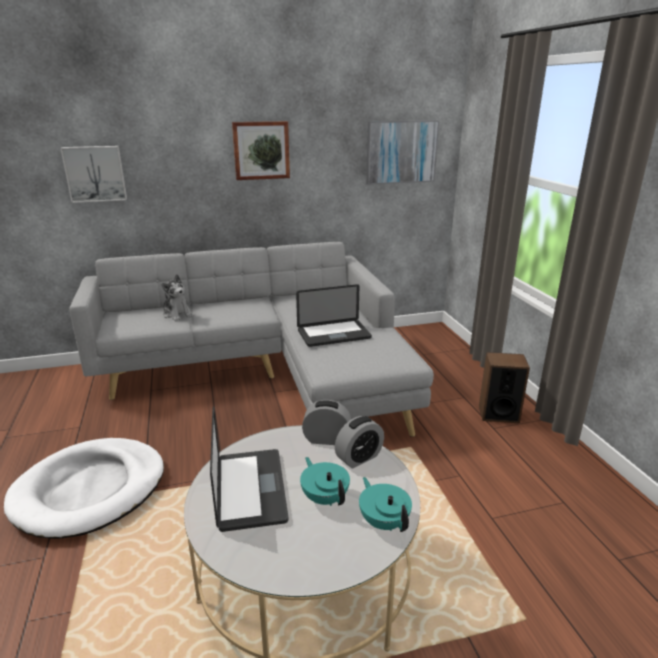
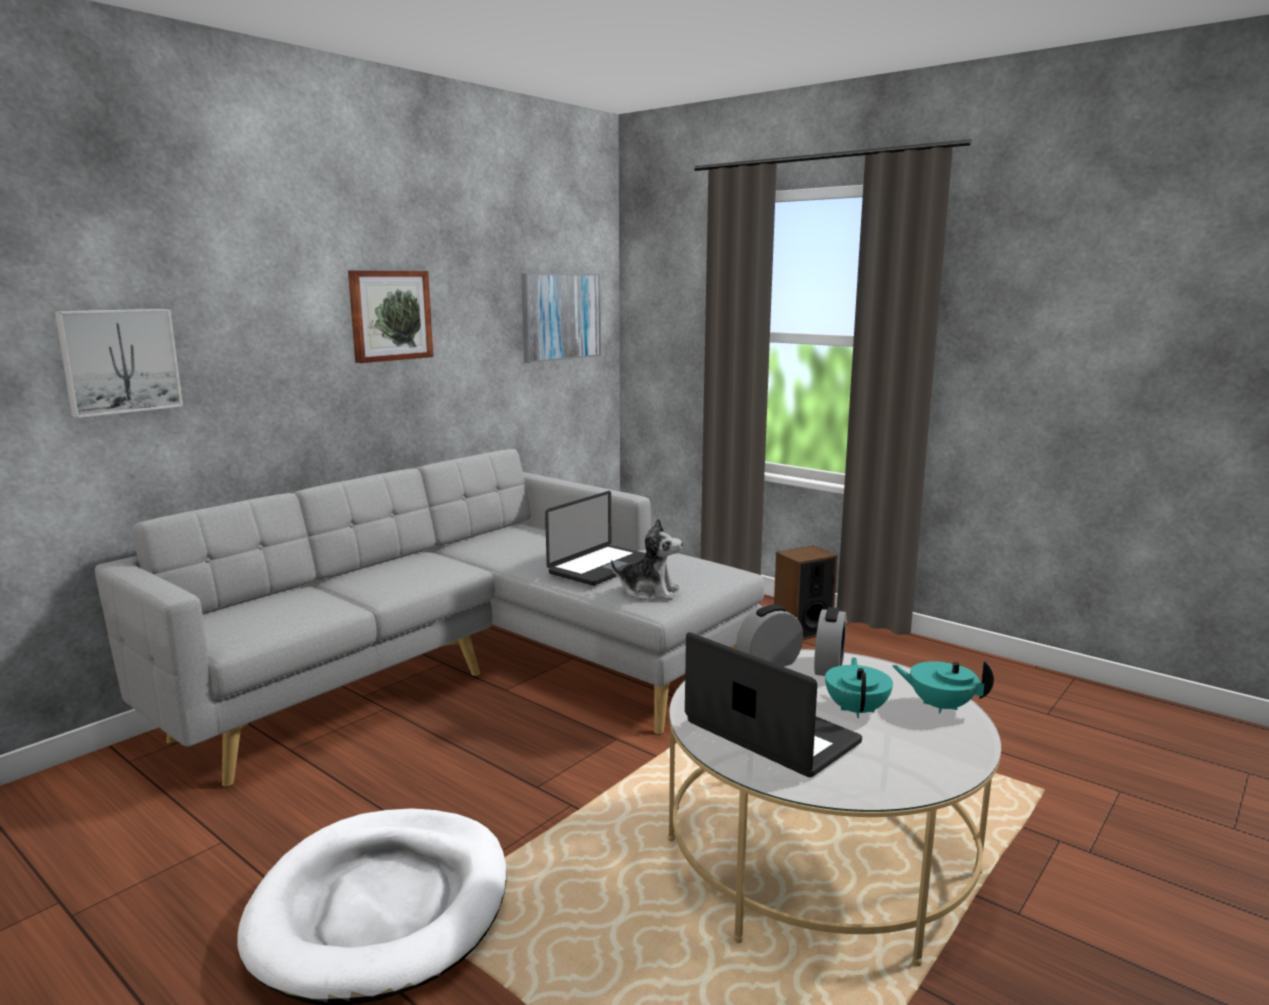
camera: 35 degrees left, 10 degrees down
(177, 314) = (318, 597): plush toy -> plush toy (649, 592)
(325, 498) = (857, 710): turquoise teapot -> turquoise teapot turned 75 degrees clockwise

